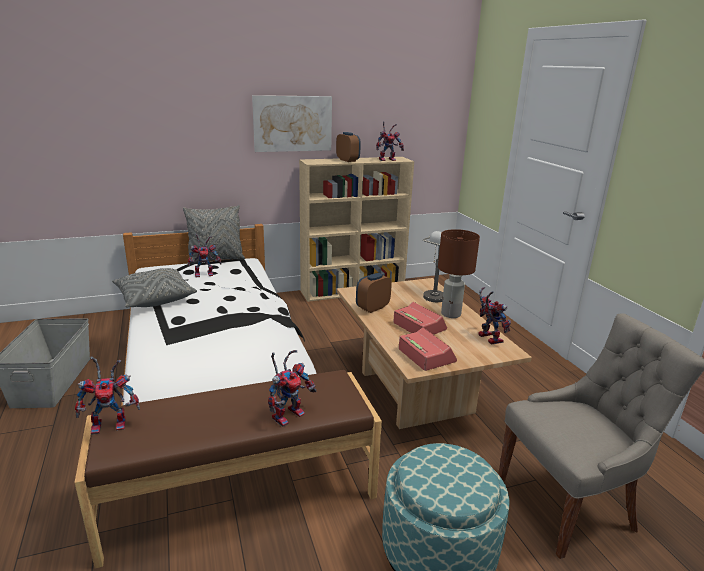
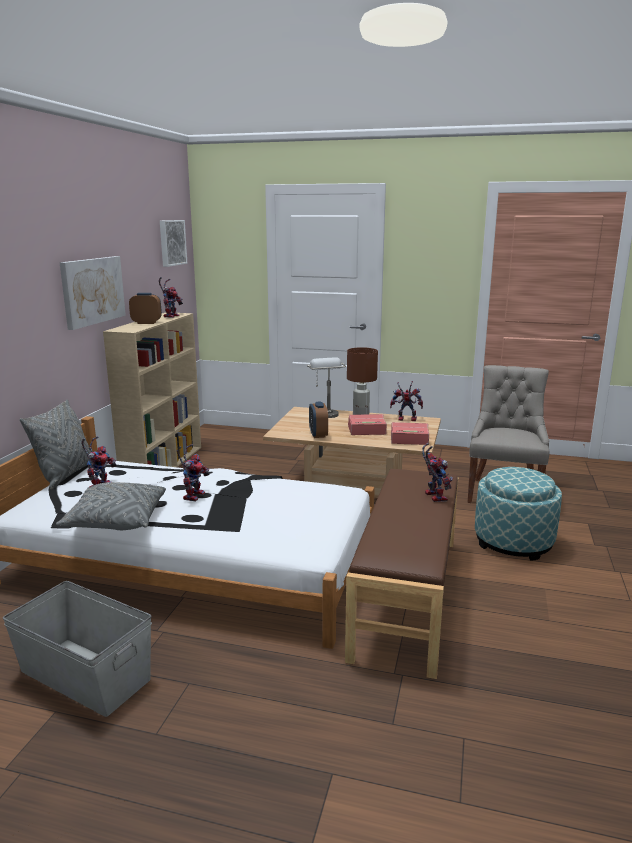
camera: 55 degrees left, 5 degrees down
(112, 424) = (384, 559): toy robot -> toy robot (193, 495)
(428, 90) = (171, 242): none -> picture

